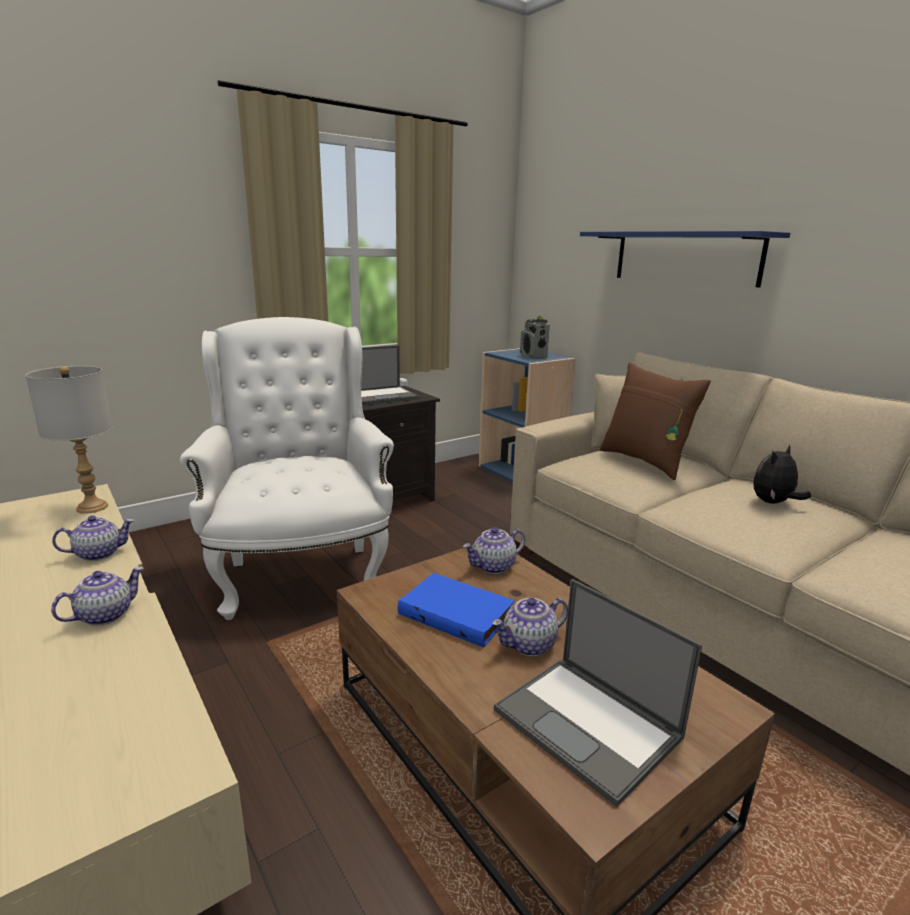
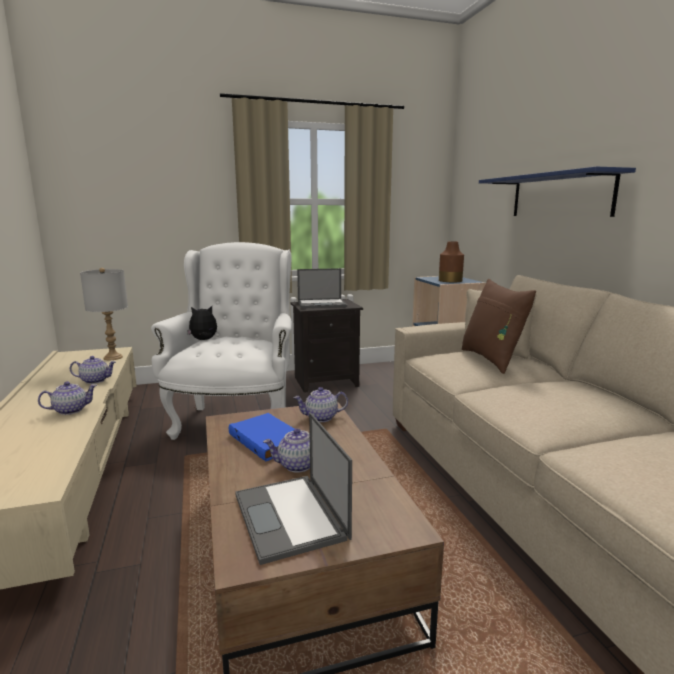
camera: 20 degrees right, 5 degrees down
(533, 356) = (450, 280): radio -> brown vase
(773, 503) = (574, 396): plush toy -> plush toy (204, 340)

